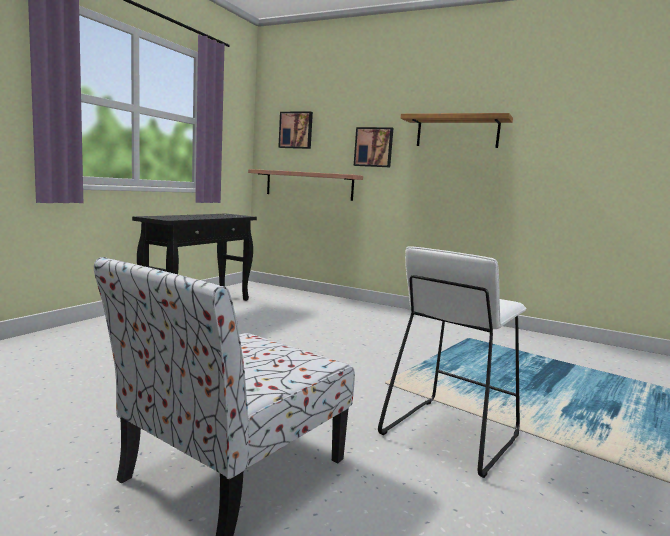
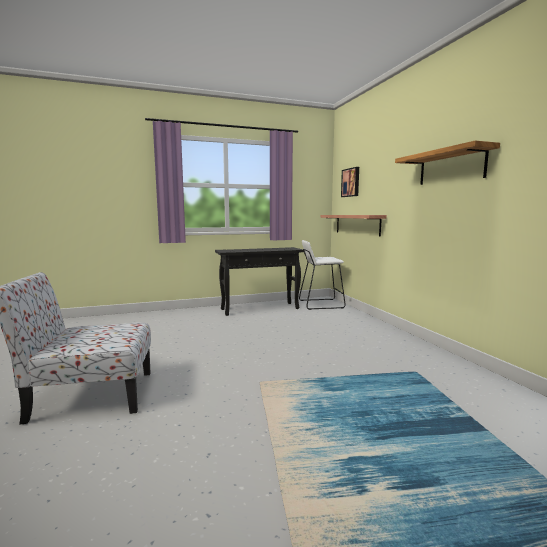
camera: 45 degrees right, 0 degrees up
(374, 147) = (393, 190): picture -> none
(449, 434) = (220, 429): white stool -> white stool (321, 304)

